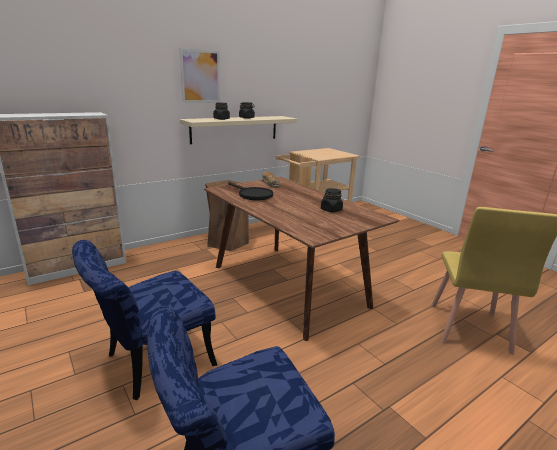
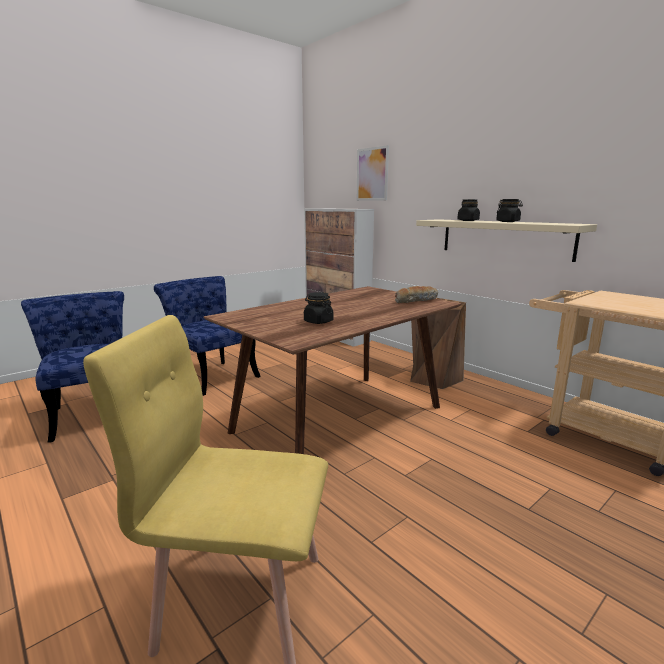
camera: 85 degrees right, 5 degrees down
(200, 76) = (466, 168): picture -> picture (372, 174)
(252, 195) = (357, 297): black frying pan -> none

